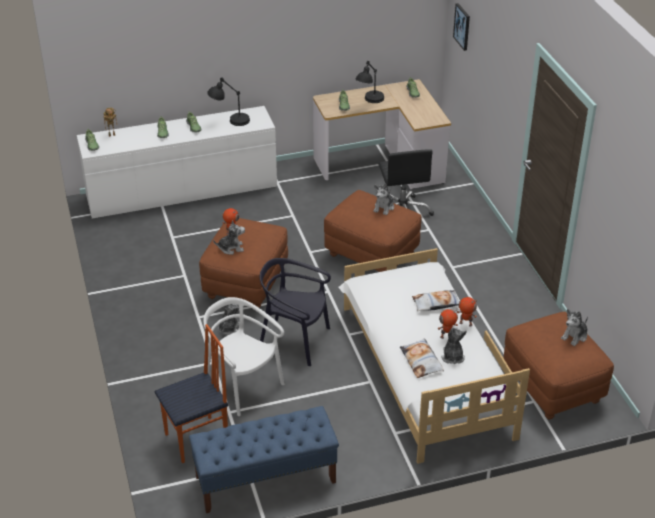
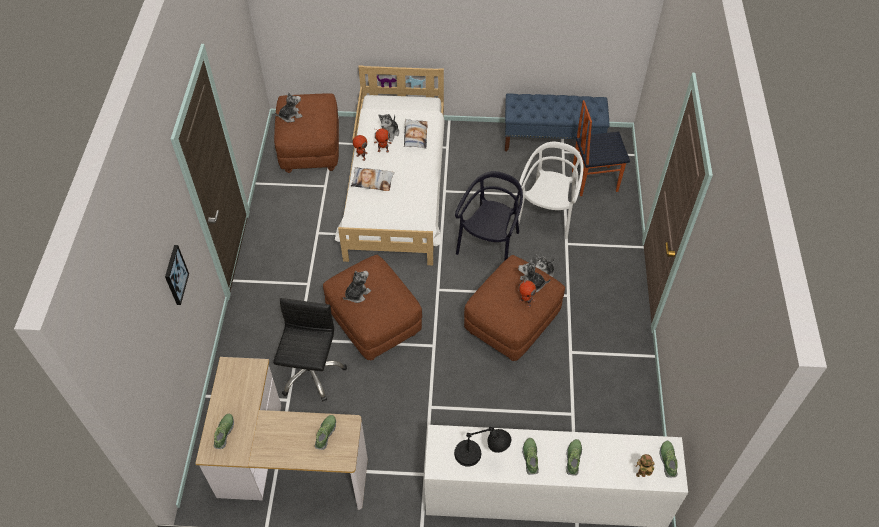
camera: 160 degrees left, 15 degrees up
(242, 386) = (547, 215): white chair -> white chair turned 135 degrees counterclockwise
(294, 340) = (489, 245): black chair -> black chair turned 105 degrees counterclockwise
(369, 102) = (289, 430): black table lamp -> none
(462, 26) = (142, 368): picture -> picture (175, 275)

